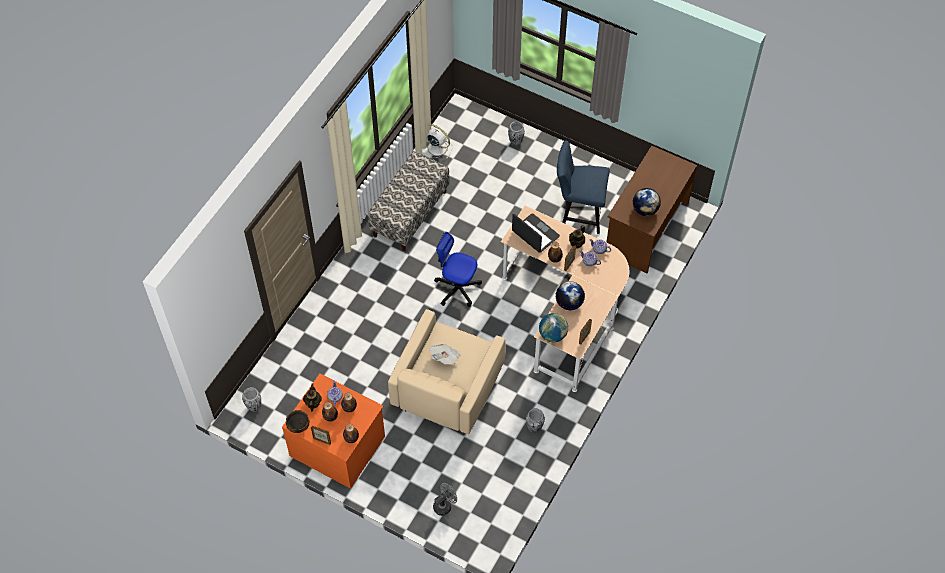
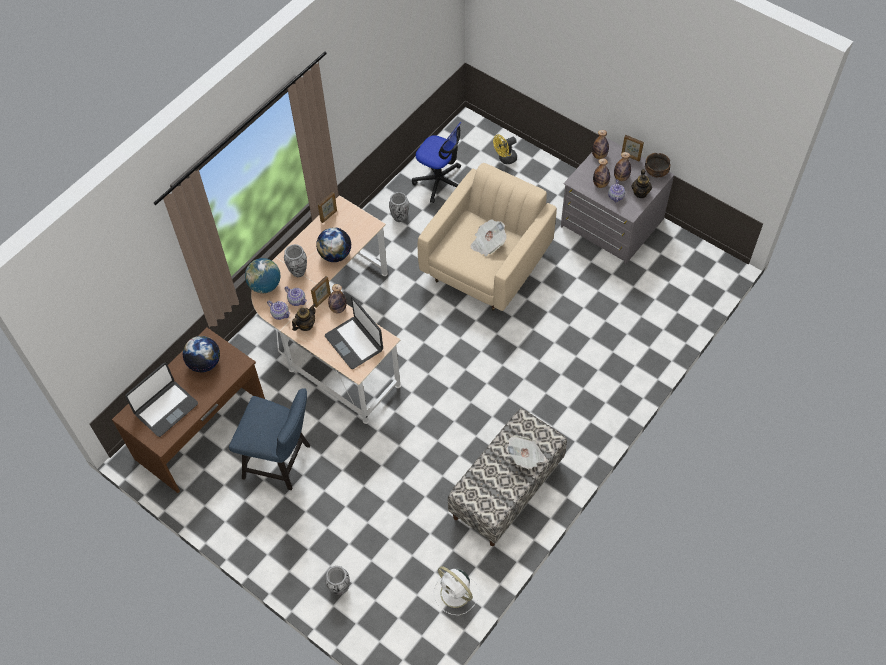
camera: 170 degrees left, 0 degrees up
(254, 407) = (704, 270): vase -> vase (298, 272)
(338, 444) = (611, 223): orange dresser -> grey dresser
(396, 196) = (526, 457): none -> newspaper
(444, 505) = (505, 159): grey fan -> yellow fan
(457, 288) = (458, 379): office chair -> office chair (439, 181)
(552, 335) = (364, 222): globe -> globe (265, 285)
(661, 176) = (166, 408): none -> laptop

